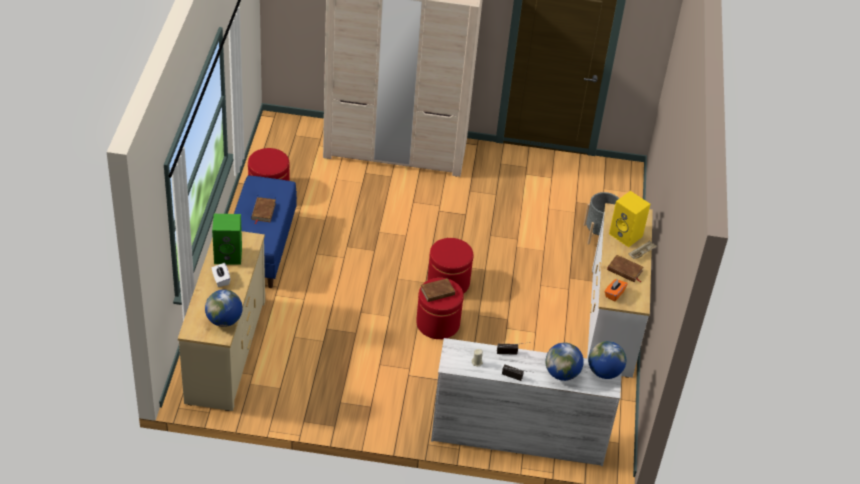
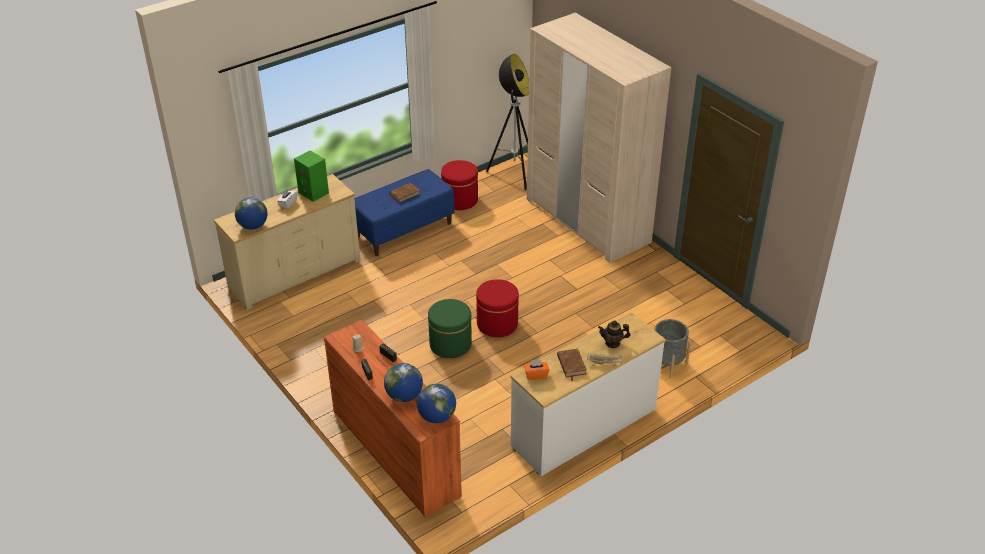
camera: 50 degrees right, 5 degrees down
(281, 140) = (513, 175): none -> floor lamp
(437, 292) = (447, 310): brown book -> none
(438, 323) = (450, 344): red ottoman -> green ottoman
(517, 436) = (395, 452): white dresser -> orange dresser
(626, 235) = (612, 343): yellow speaker -> teapot

